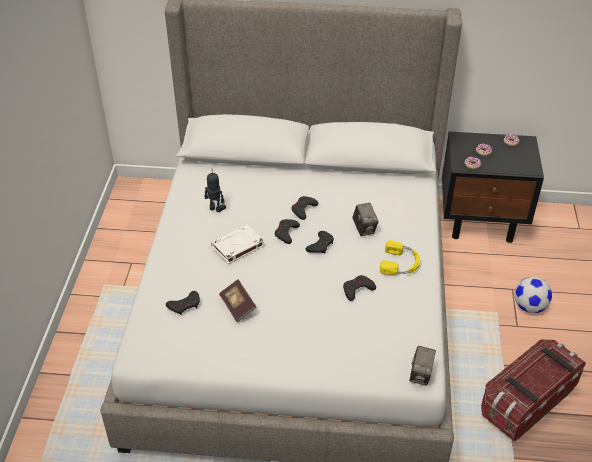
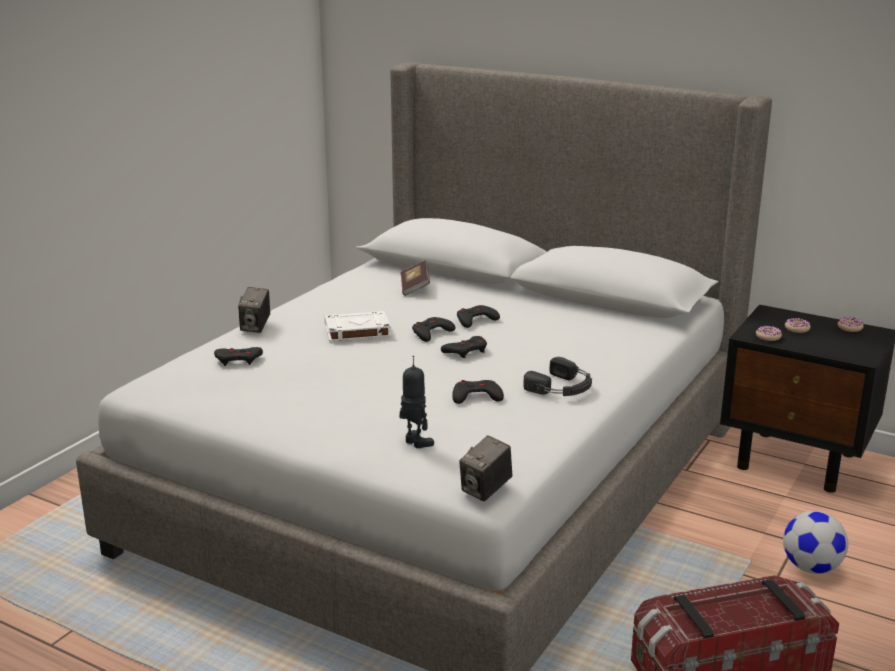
camera: 25 degrees right, 20 degrees down
(215, 209) = (365, 300): toy robot -> toy robot (415, 443)
(238, 306) = (301, 374): book -> book (415, 287)
(364, 229) = (541, 350): camera -> camera (255, 327)
(400, 263) = (562, 388): yellow headphones -> black headphones

